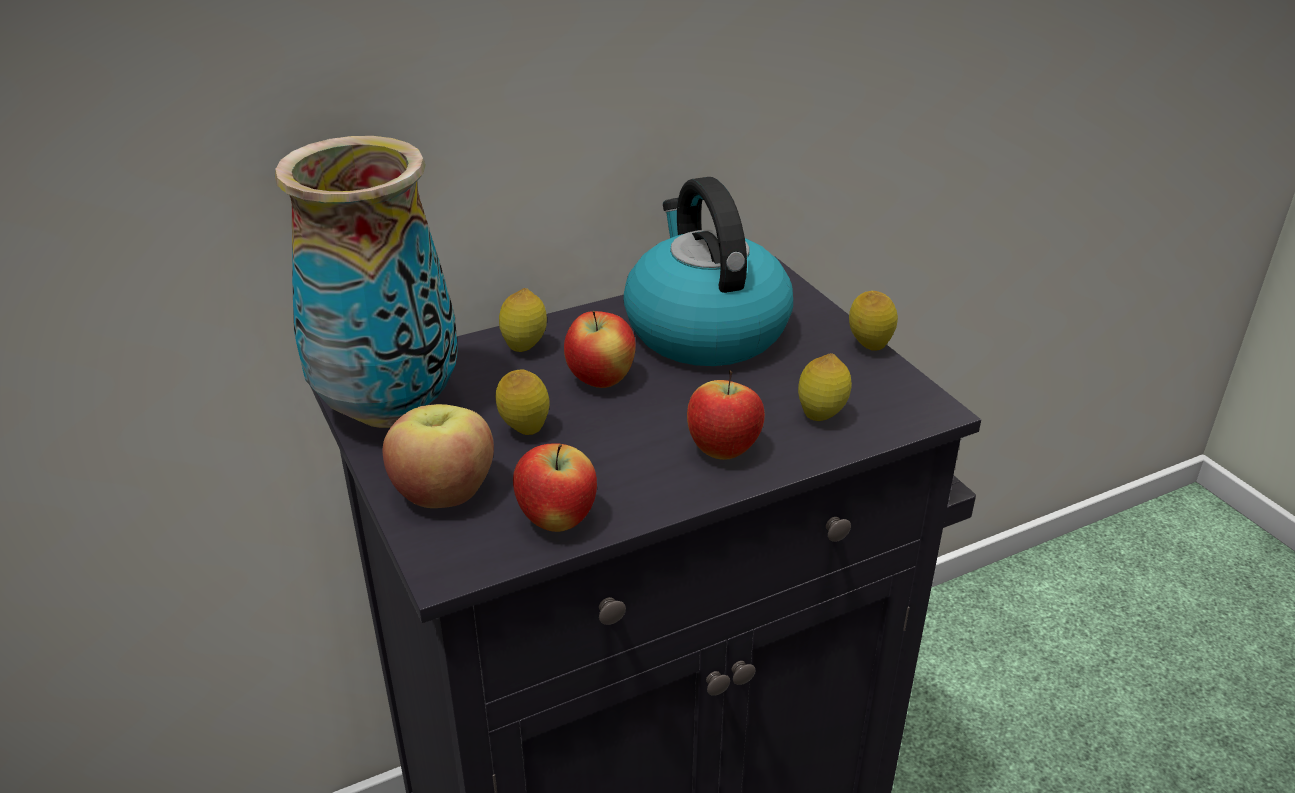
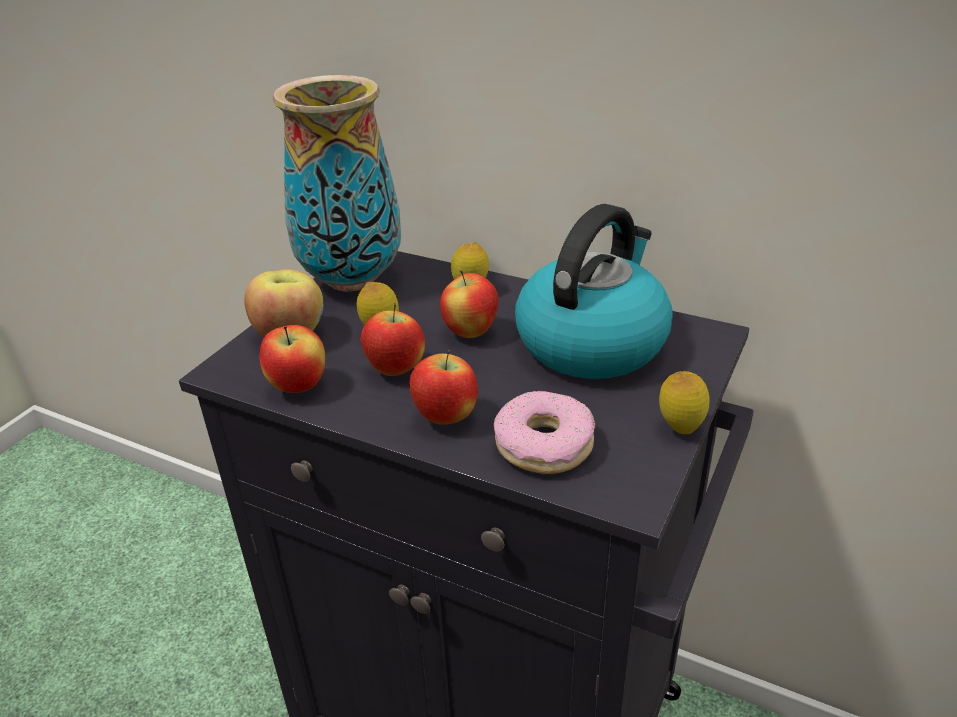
camera: 55 degrees right, 0 degrees up
(608, 449) = (395, 370): none -> apple
(821, 417) = (544, 444): lemon -> donut

